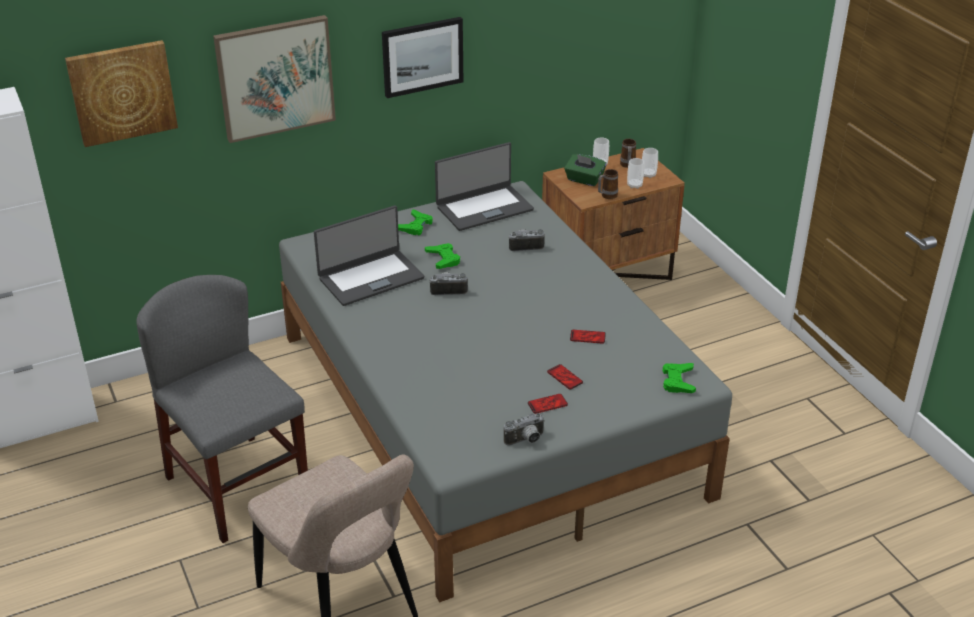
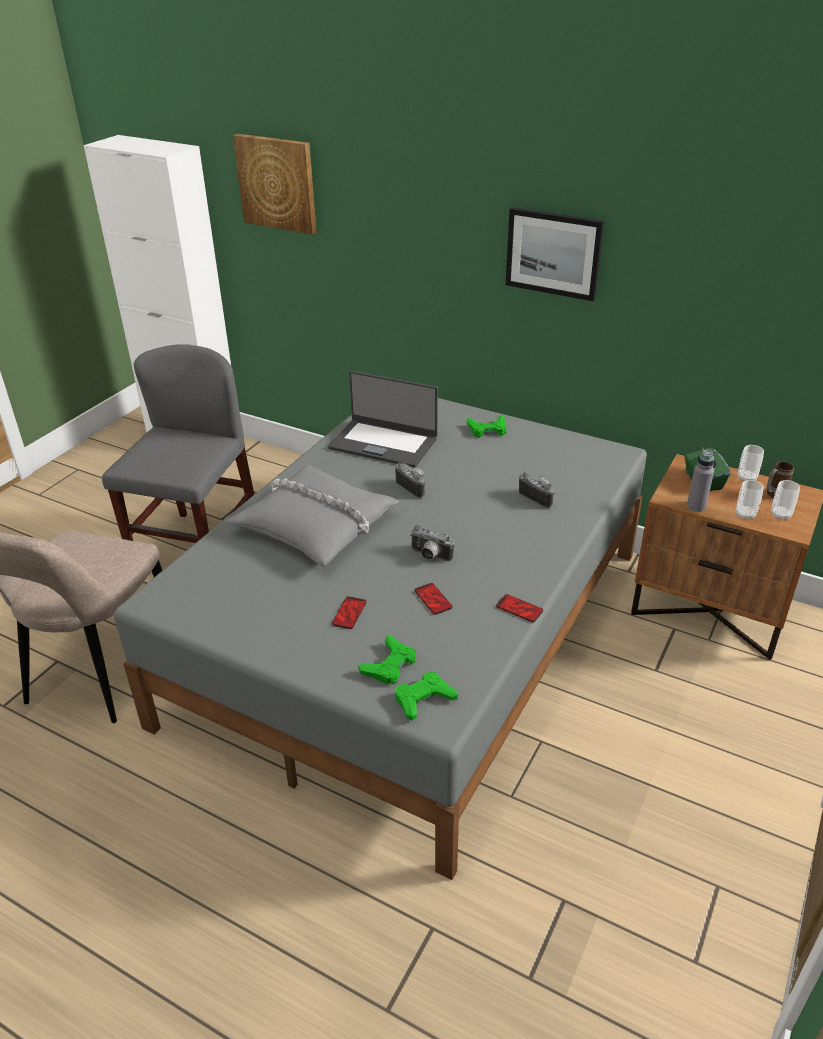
camera: 55 degrees right, 0 degrees up
(275, 78) = (403, 219): picture -> none
(443, 259) = (457, 464): green game controller -> green game controller (389, 665)
(443, 352) = (316, 525): none -> grey pillow
(484, 208) = (566, 449): laptop -> none
(526, 441) = (224, 632): camera -> camera (429, 556)
(547, 404) = (294, 621): phone -> phone (519, 609)
(606, 196) = (696, 506): mug -> grey bottle

